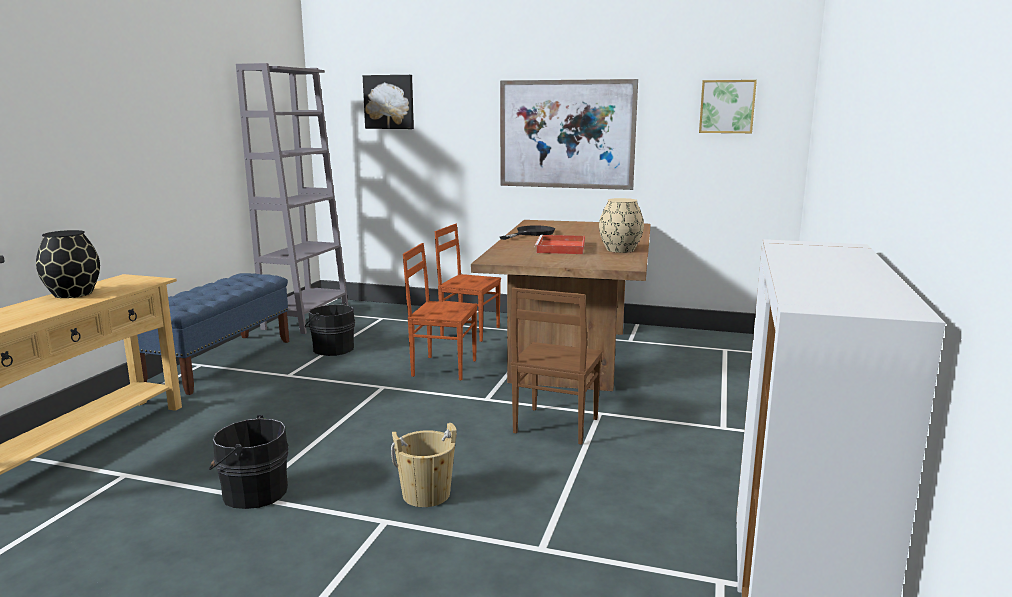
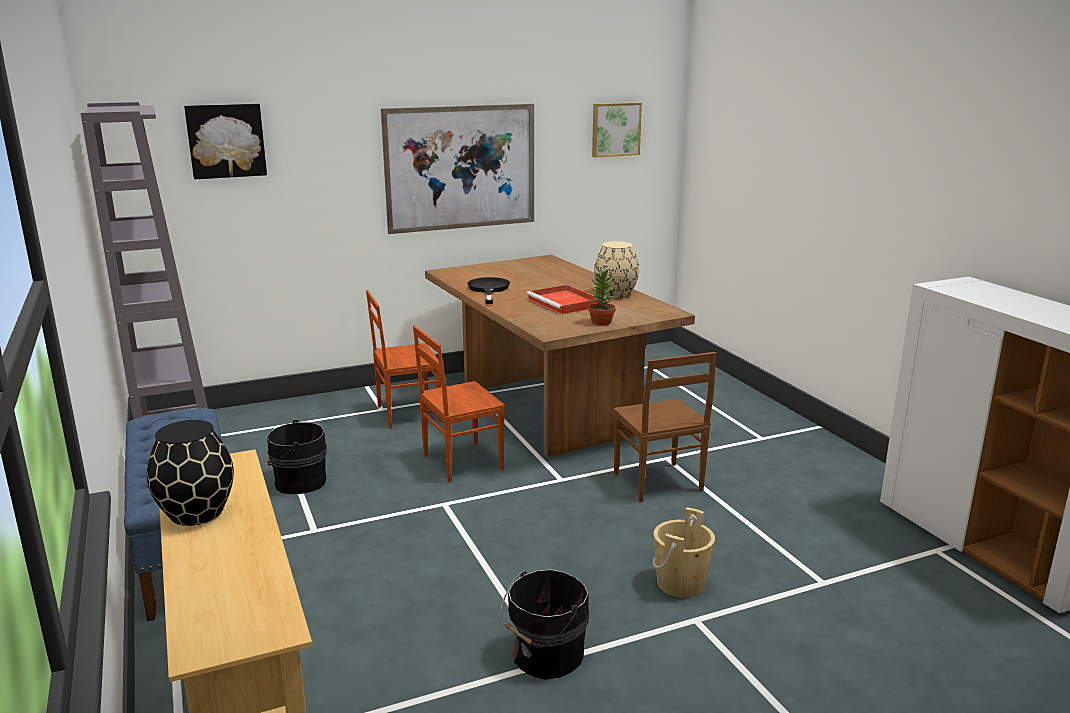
camera: 40 degrees left, 5 degrees up
(549, 261) = (601, 322): none -> potted plant

